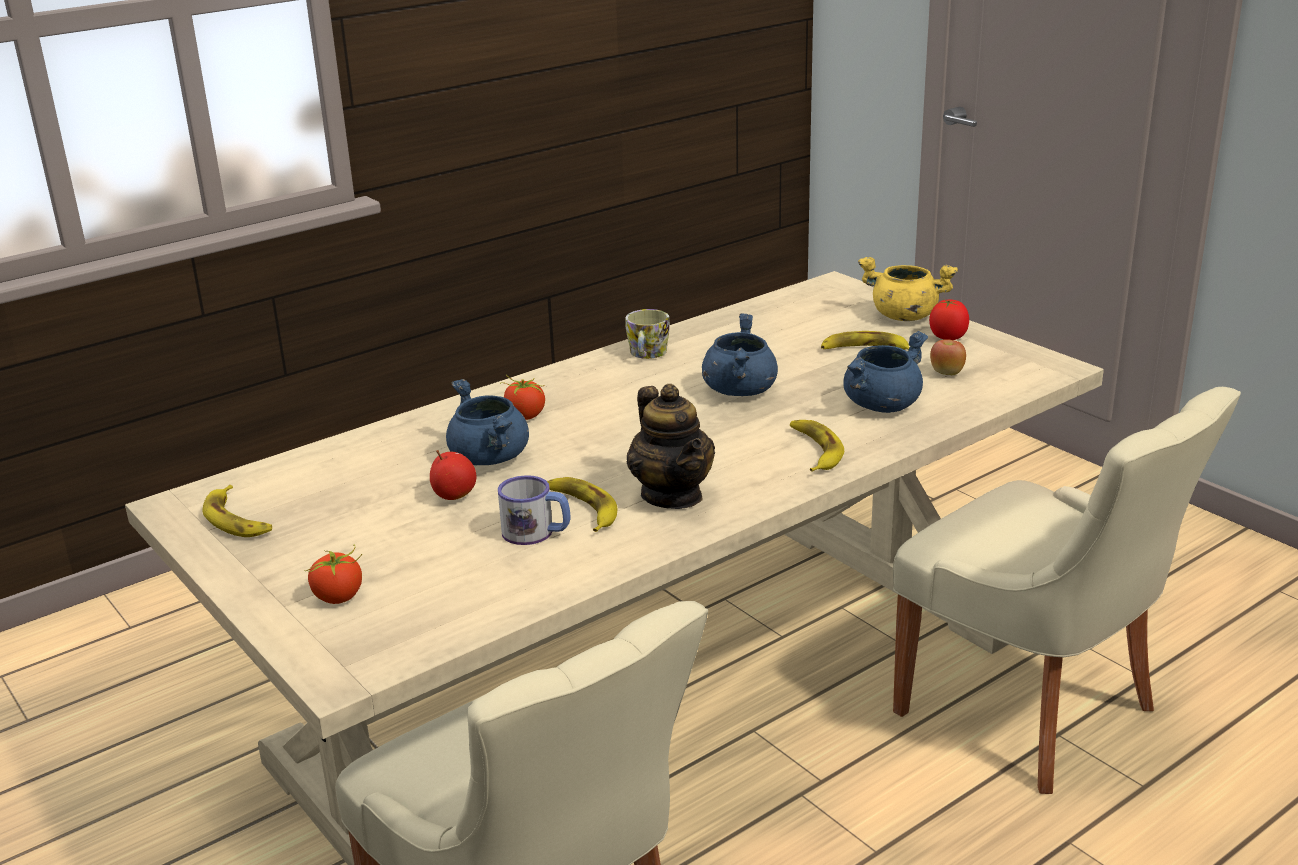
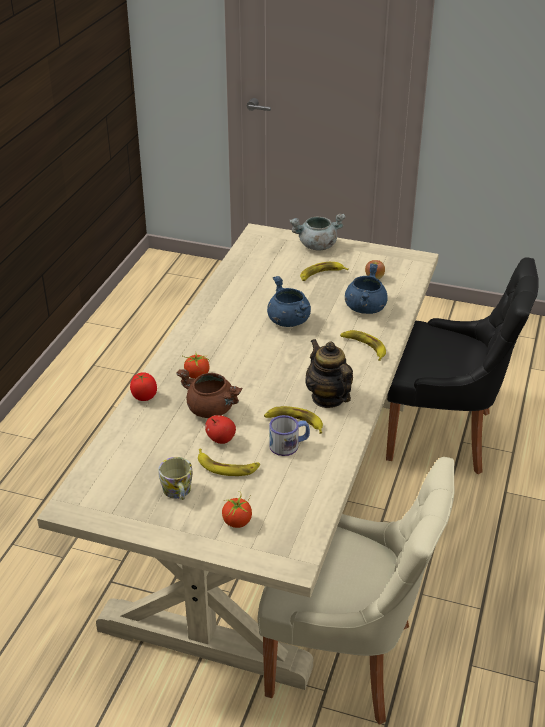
camera: 35 degrees left, 10 degrees up
(237, 520) = (121, 500): banana -> banana (227, 466)
(490, 458) = (211, 409): blue cooking pot -> brown cooking pot
(647, 354) = (214, 312): mug -> mug (178, 492)
(672, 495) = (328, 398): teapot -> teapot turned 150 degrees counterclockwise
(904, 316) = (317, 246): yellow cooking pot -> grey cooking pot
(947, 337) = (352, 254): tomato -> tomato (144, 397)
(1034, 713) = (444, 435): beige chair -> black chair

